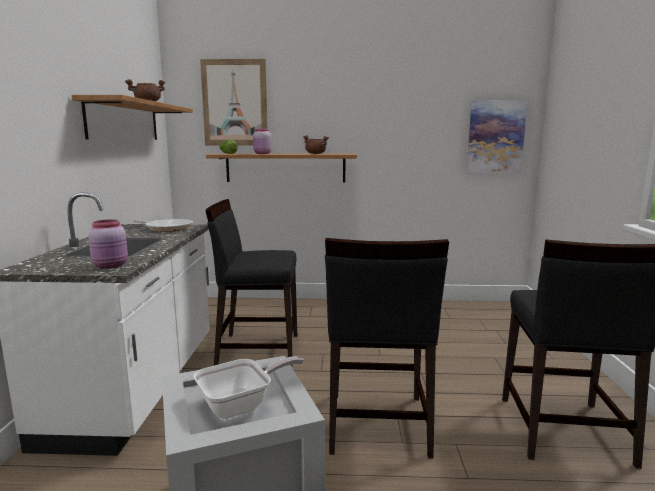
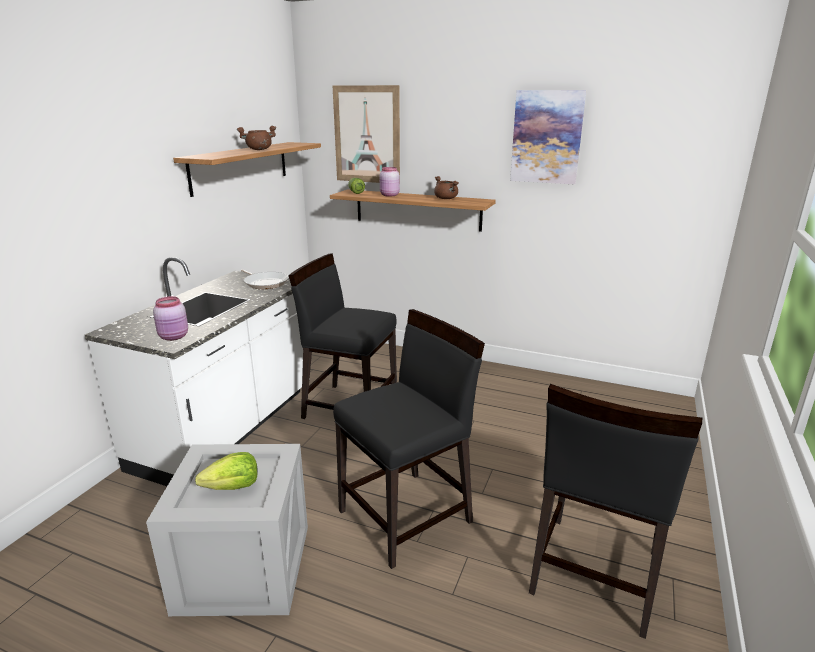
camera: 20 degrees right, 10 degrees up
(242, 405) = (233, 487): frying pan -> lettuce
(377, 424) = (407, 516): black chair -> black chair turned 150 degrees counterclockwise
(495, 137) = (674, 190): picture -> picture (546, 137)

